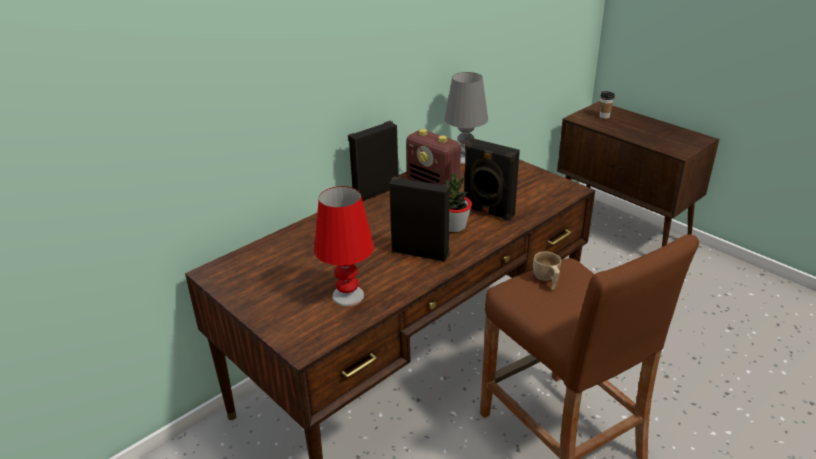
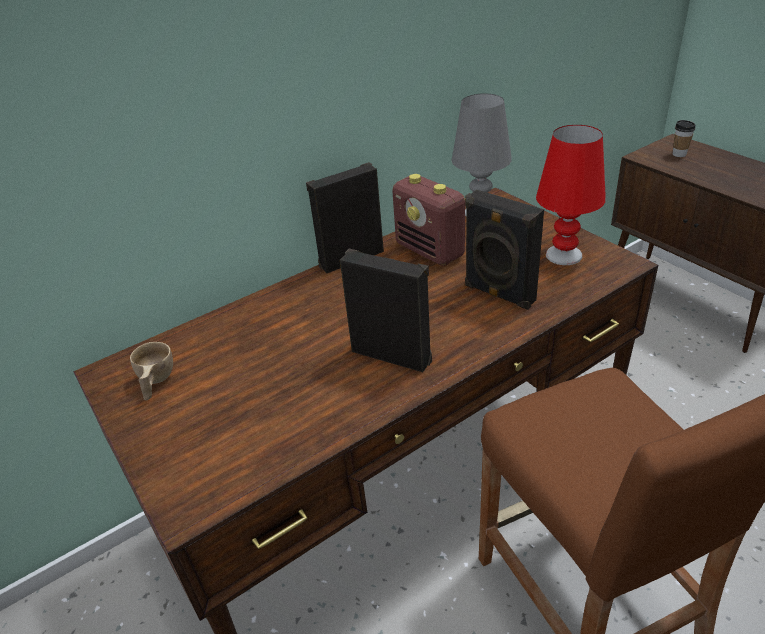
camera: 10 degrees right, 5 degrees up
(348, 296) = (274, 423): red table lamp -> red table lamp (564, 255)
(455, 227) = (448, 316): potted plant -> none
(546, 280) = (573, 405): beige cup -> beige cup (155, 383)

